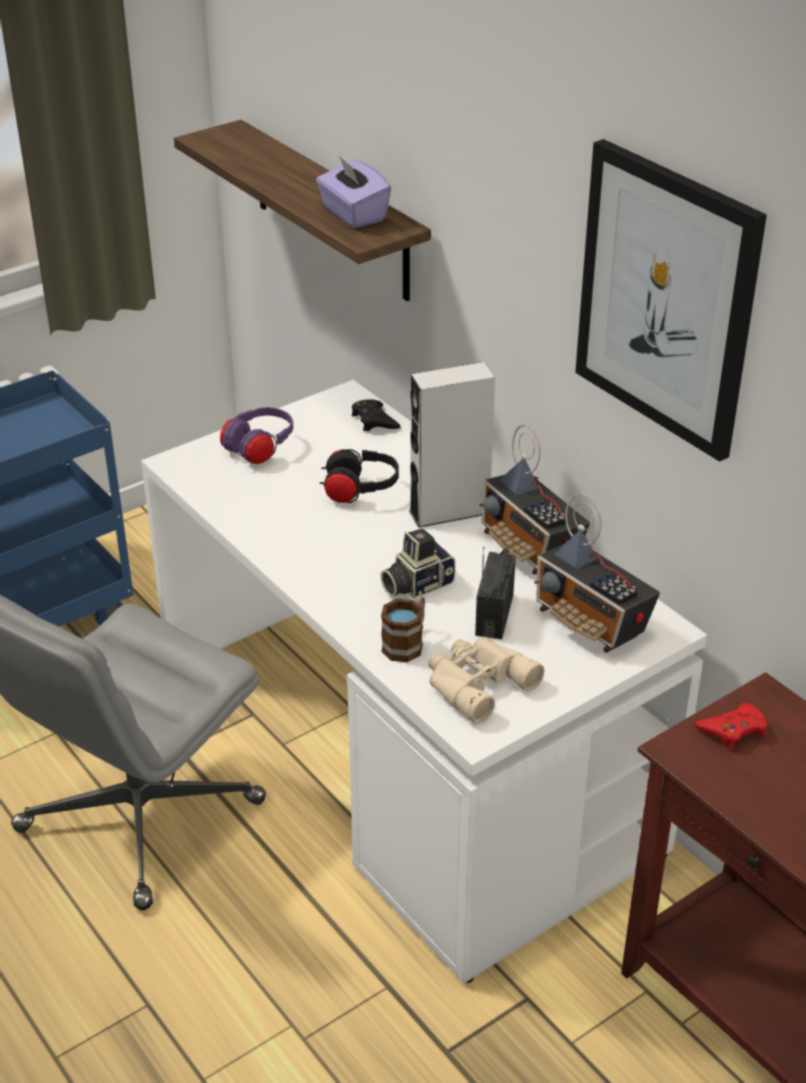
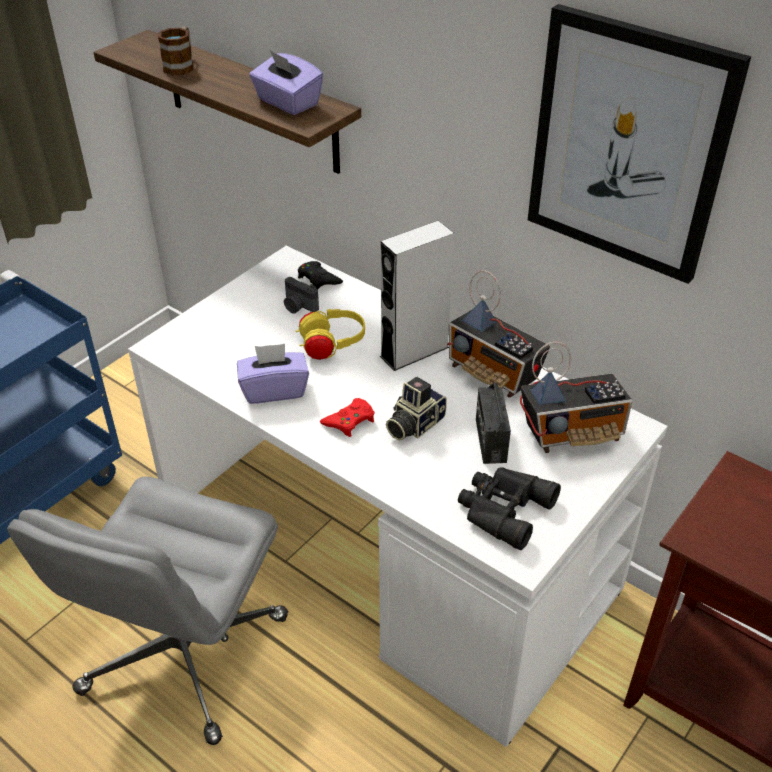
camera: 15 degrees left, 5 degrees up
(259, 449) = (230, 321): purple headphones -> none
(279, 525) = (274, 390): none -> purple tissue box
(340, 446) = (298, 306): none -> camera
(359, 491) = (331, 346): black headphones -> yellow headphones
(407, 643) = (428, 482): mug -> mug (181, 65)
(475, 683) = (502, 509): beige binoculars -> black binoculars
(591, 623) = (572, 433): radio -> radio turned 45 degrees counterclockwise
(733, 730) = (728, 510): red game controller -> red game controller (350, 421)

